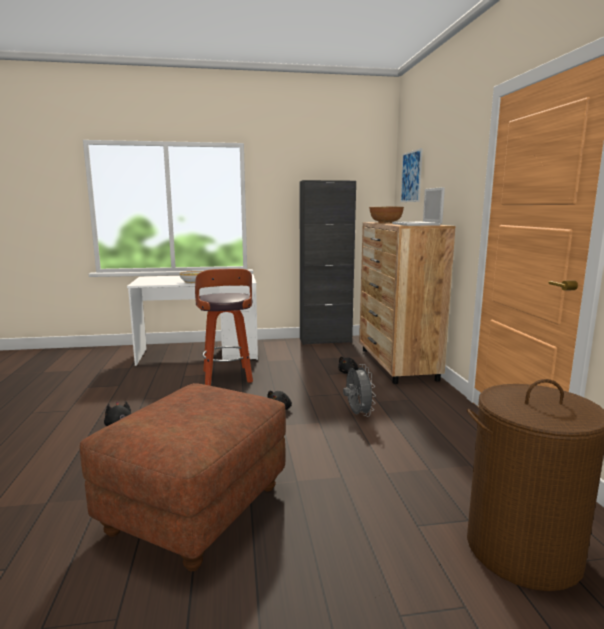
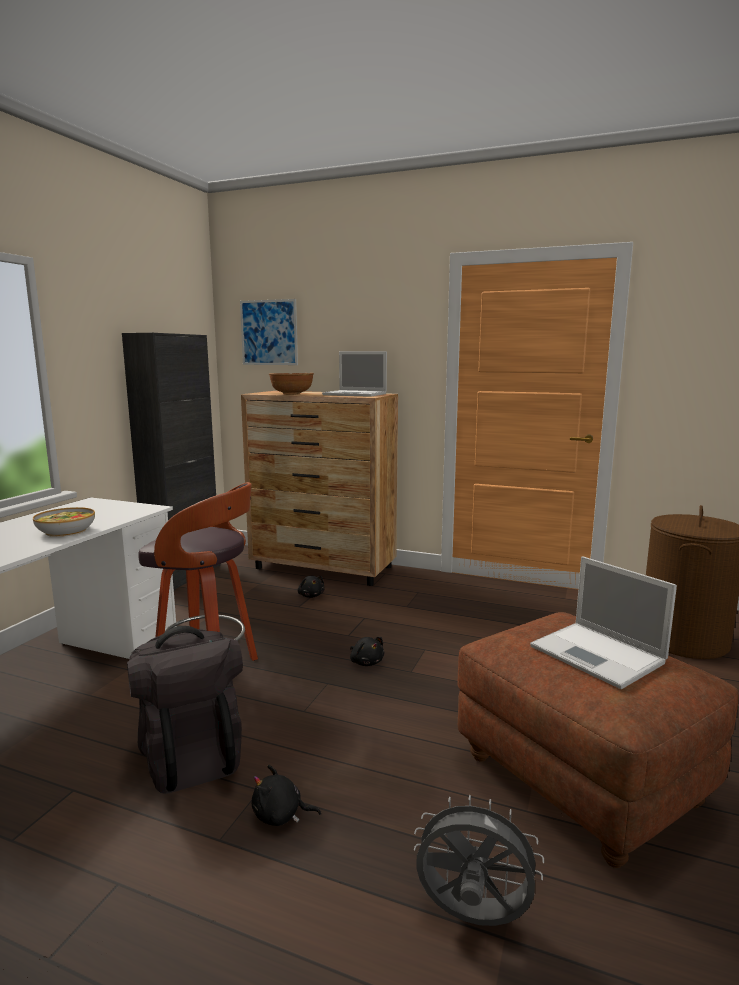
camera: 60 degrees left, 0 degrees up
(154, 396) = (191, 754): none -> black backpack
(184, 411) = (599, 655): none -> laptop
(357, 414) = (426, 625): grey fan -> grey fan (472, 919)

